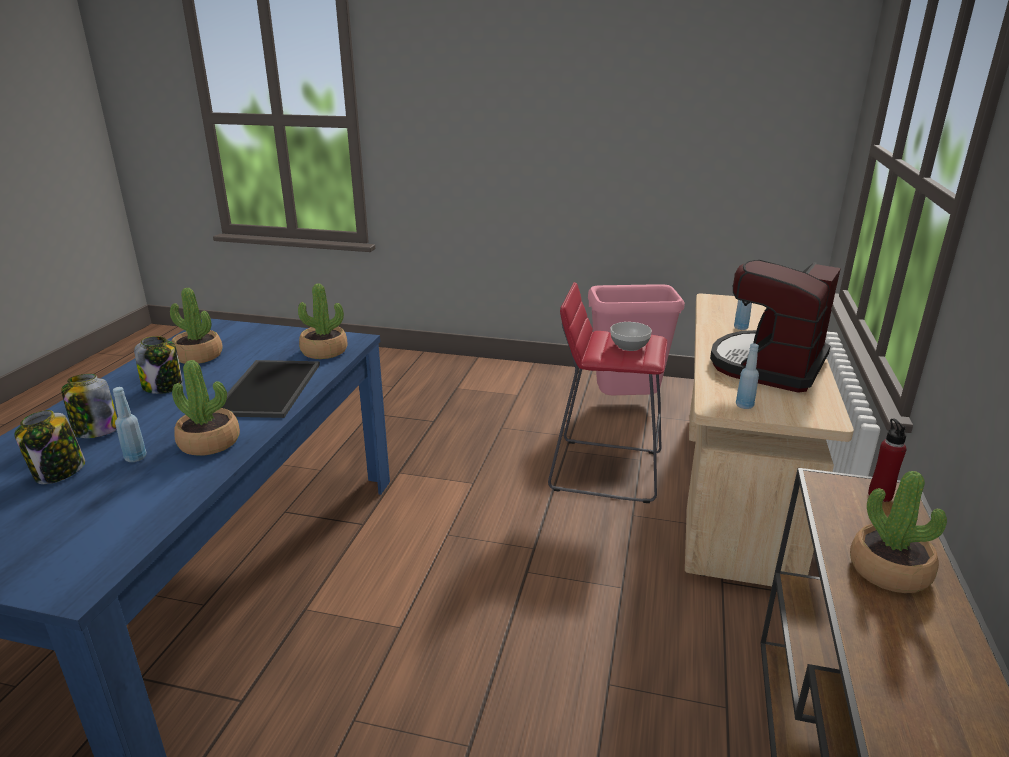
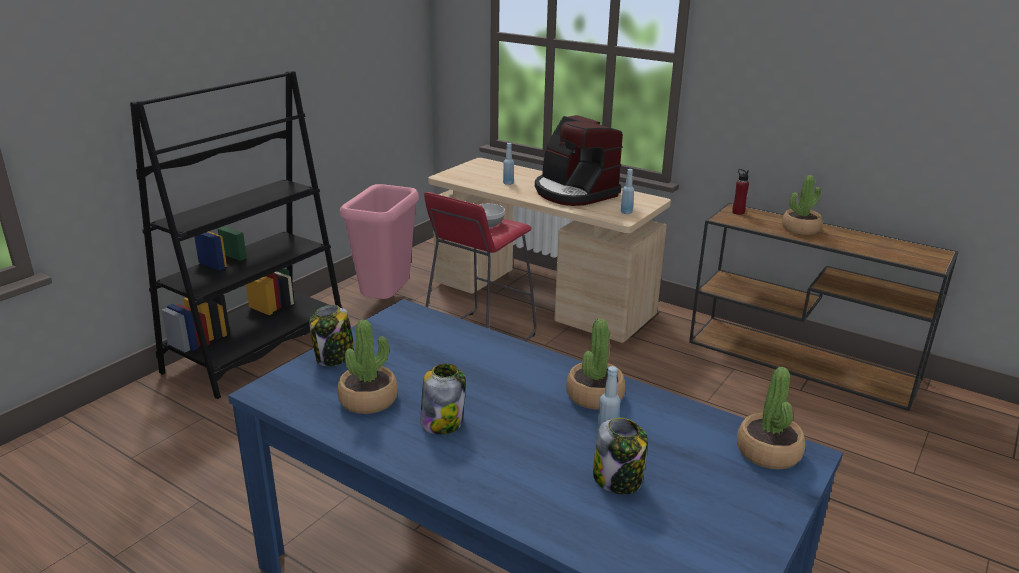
camera: 70 degrees left, 0 degrees up
(95, 431) = (533, 463): jar -> jar (334, 357)
(267, 388) = (492, 362): tray -> none
(324, 351) = (423, 328): potted plant -> potted plant (768, 452)
(493, 376) = (257, 350): none -> black bookcase

